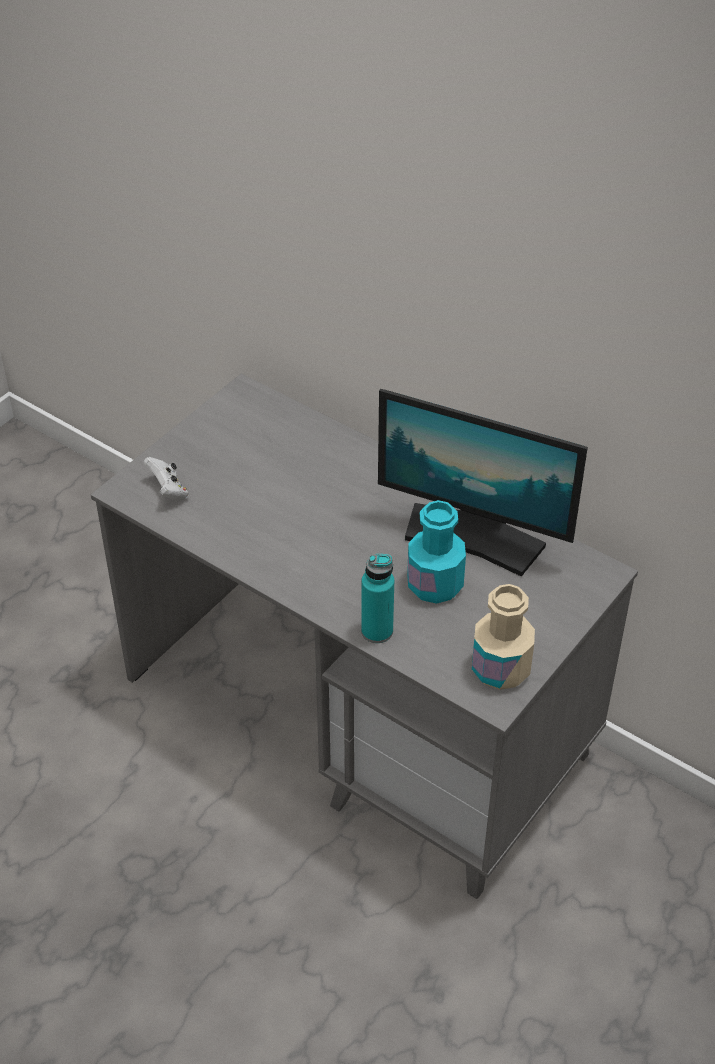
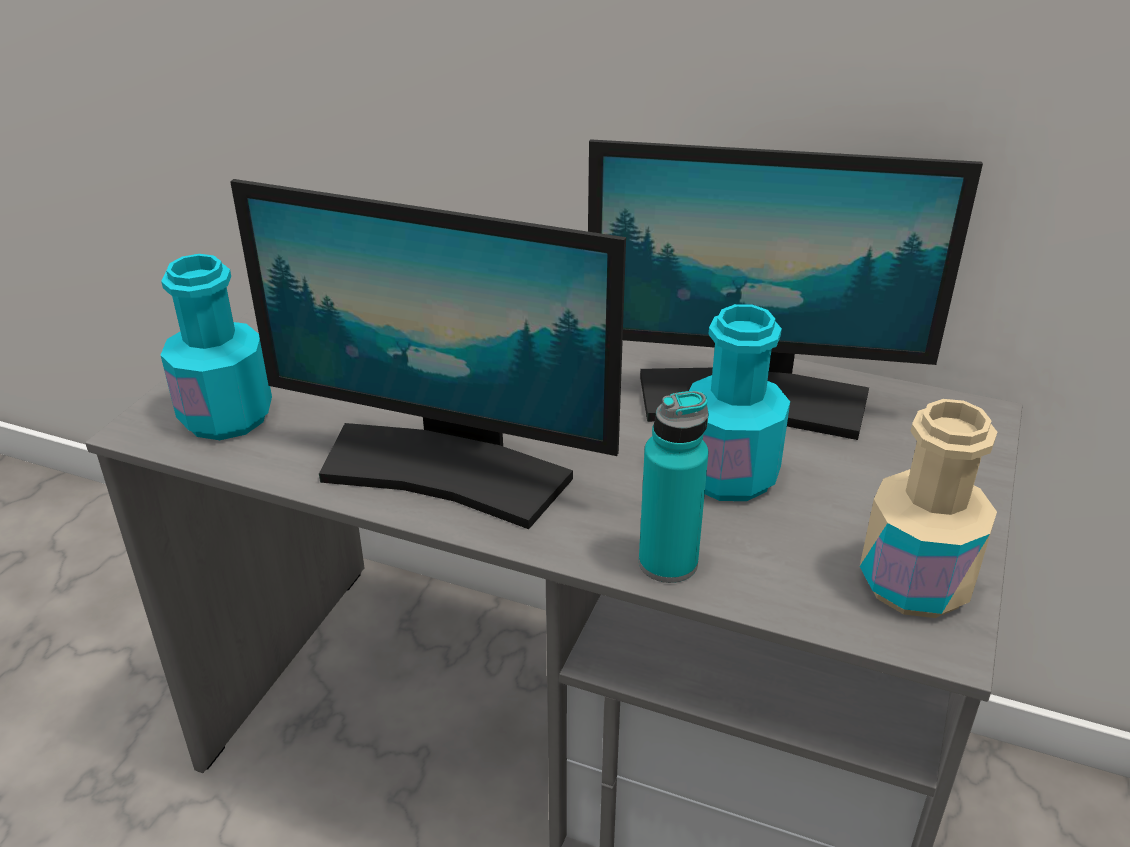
camera: 15 degrees left, 10 degrees down
(168, 491) = (226, 416): white game controller -> turquoise bottle
(279, 551) = (445, 471): none -> monitor

